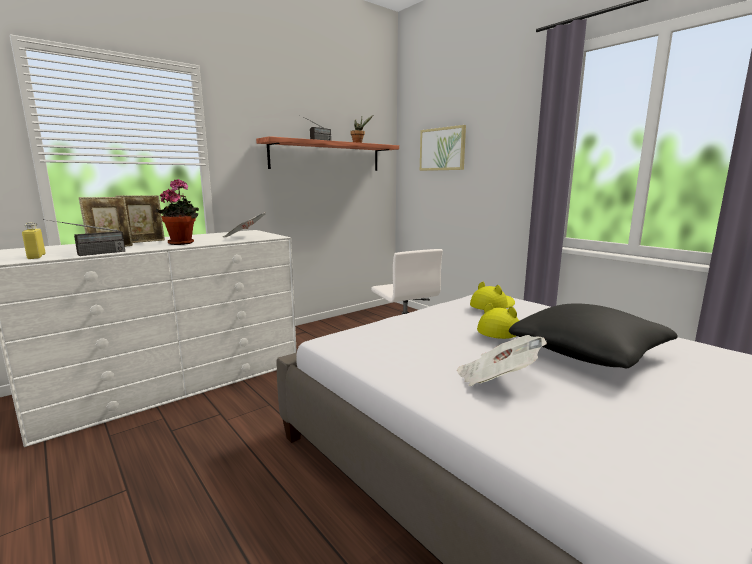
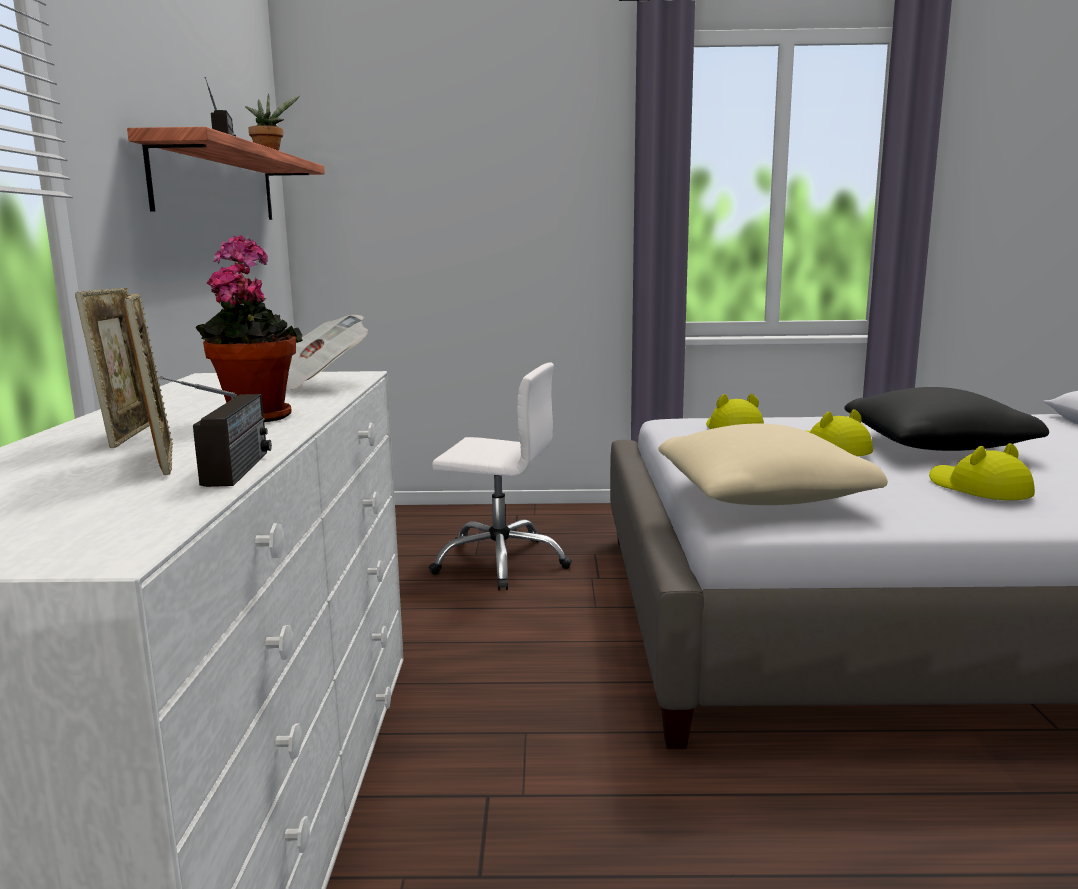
camera: 50 degrees left, 0 degrees up
(36, 257) = (108, 522): yellow bottle -> none
(379, 335) = (762, 495): none -> beige pillow
(442, 149) = (418, 178): picture -> none
(496, 379) = (978, 489): newspaper -> yellow hat

